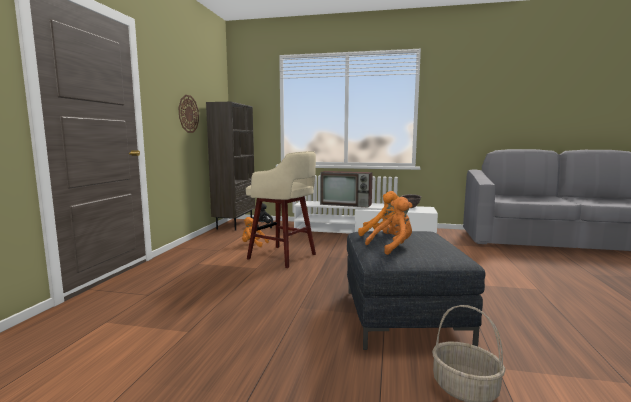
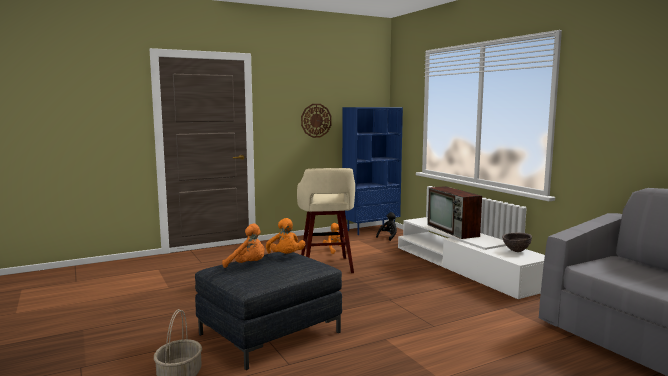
camera: 50 degrees right, 0 degrees up
(234, 225) = (371, 230): brown bookcase -> blue bookcase

